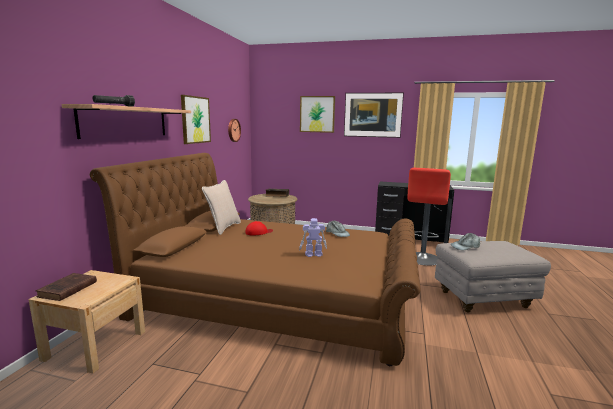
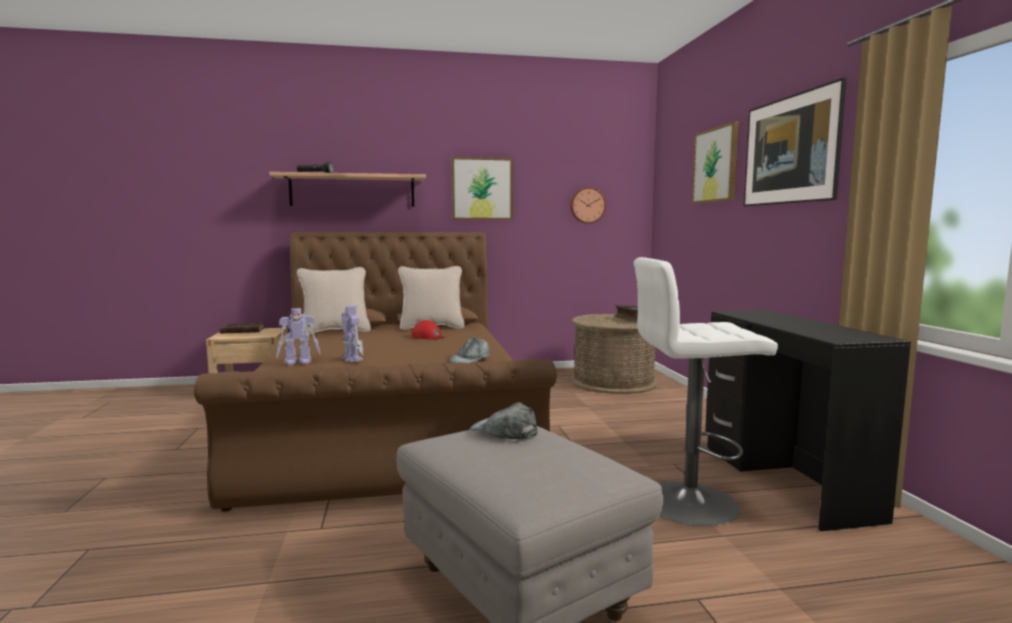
camera: 65 degrees right, 5 degrees down
(189, 251) = (335, 331): none -> beige pillow
(304, 268) = (299, 362): none -> toy robot
(422, 258) = (688, 502): red stool -> white stool

